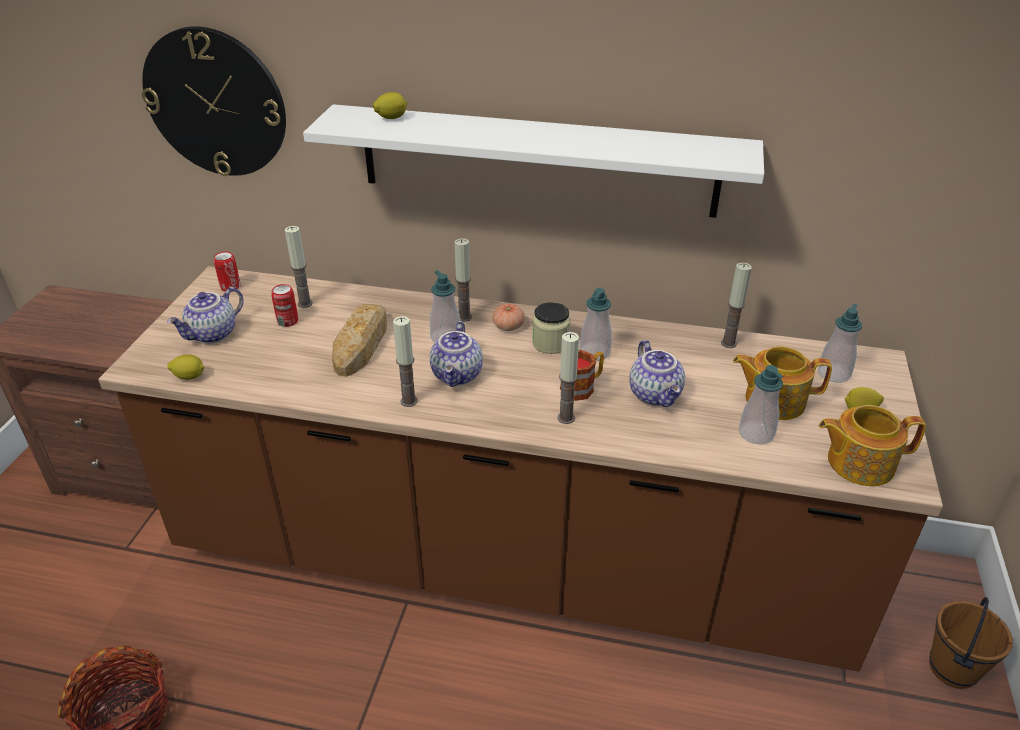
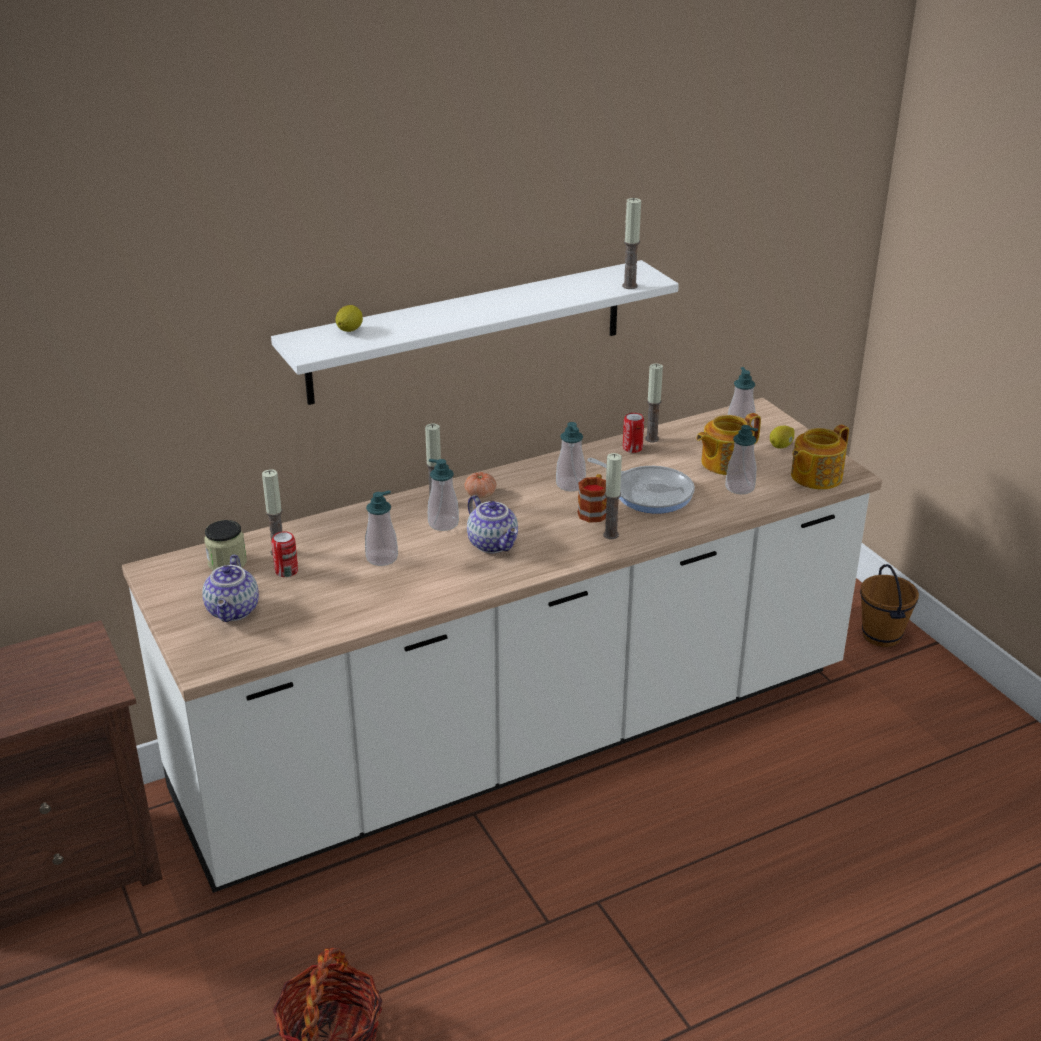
camera: 40 degrees left, 5 degrees down
(189, 377) = (270, 648): lemon -> none
(215, 103) = (138, 372): wall clock -> none
(230, 287) = (180, 570): can -> can (632, 448)
(362, 344) = (382, 558): bread -> soap dispenser
(409, 401) = (484, 577): candle -> candle (629, 286)
(510, 558) = (520, 736): brown counter -> white counter
(550, 343) = (530, 492): jar -> jar (227, 563)
(656, 395) = (649, 493): teapot -> frying pan

